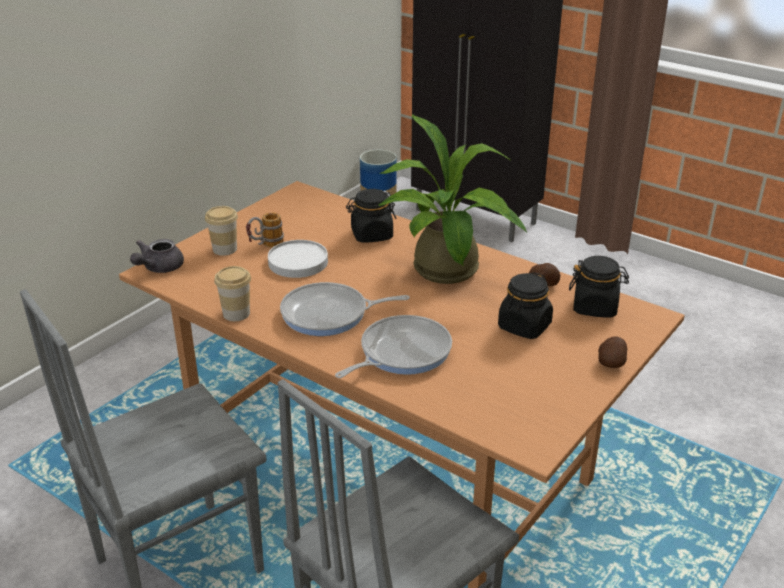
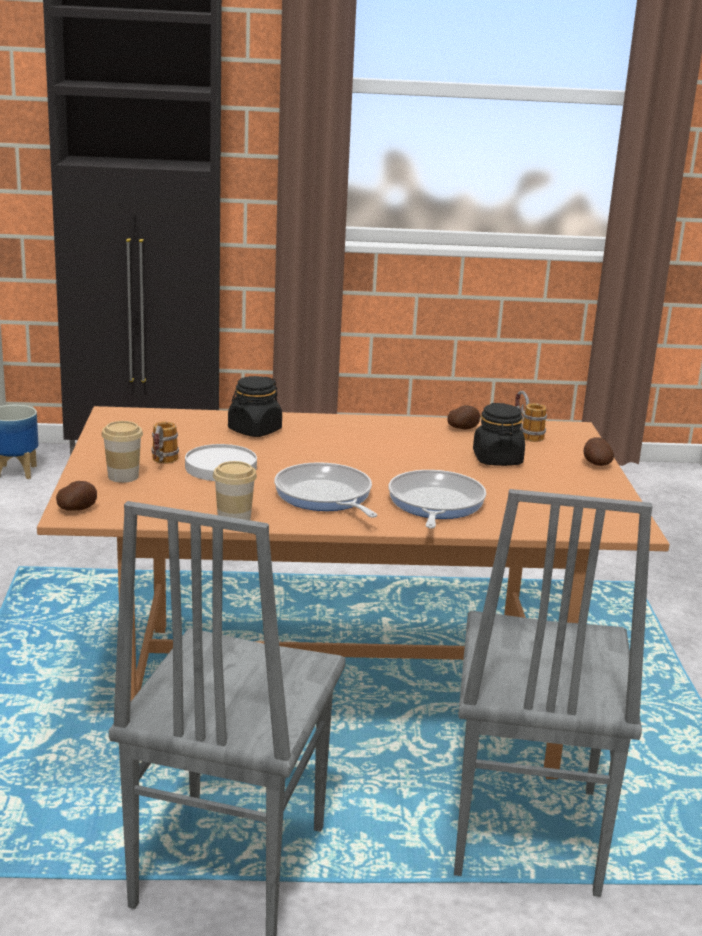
camera: 40 degrees left, 10 degrees down
(158, 268) = (77, 509): grey teapot -> potato
(329, 315) = (325, 496): frying pan -> frying pan turned 105 degrees clockwise
(449, 274) = (375, 441): potted plant -> none
(595, 307) = (526, 433): black jar -> mug

